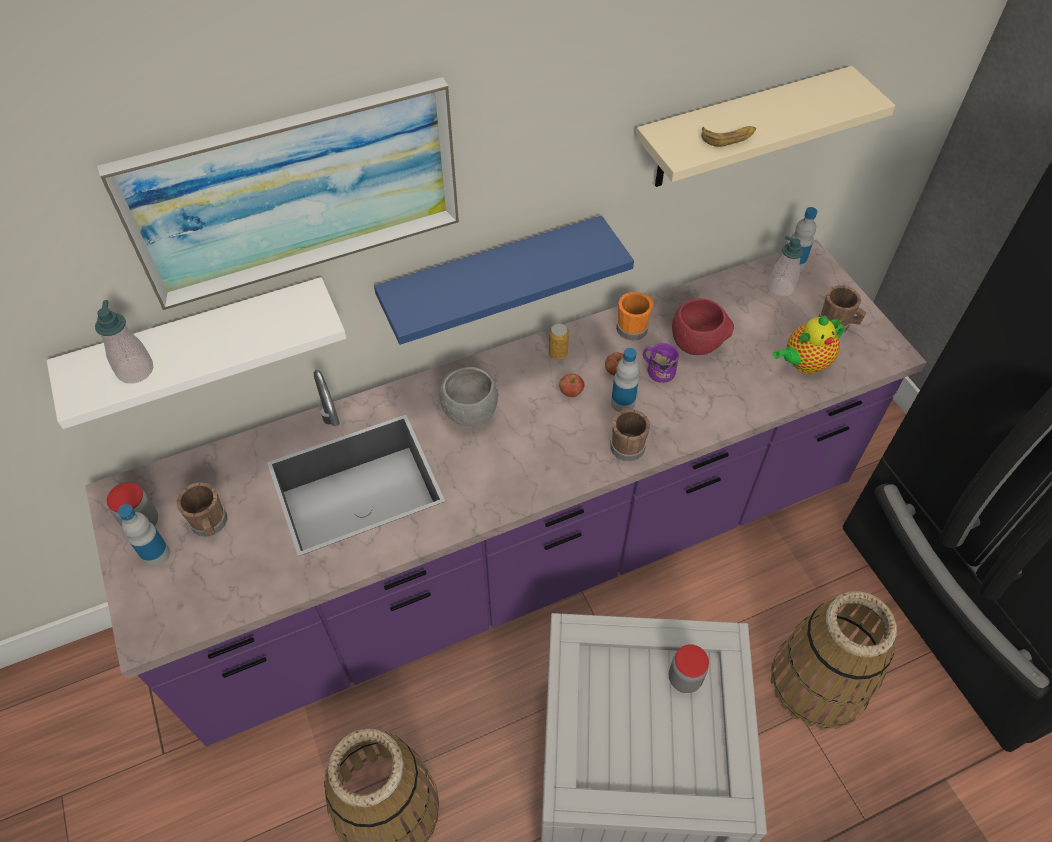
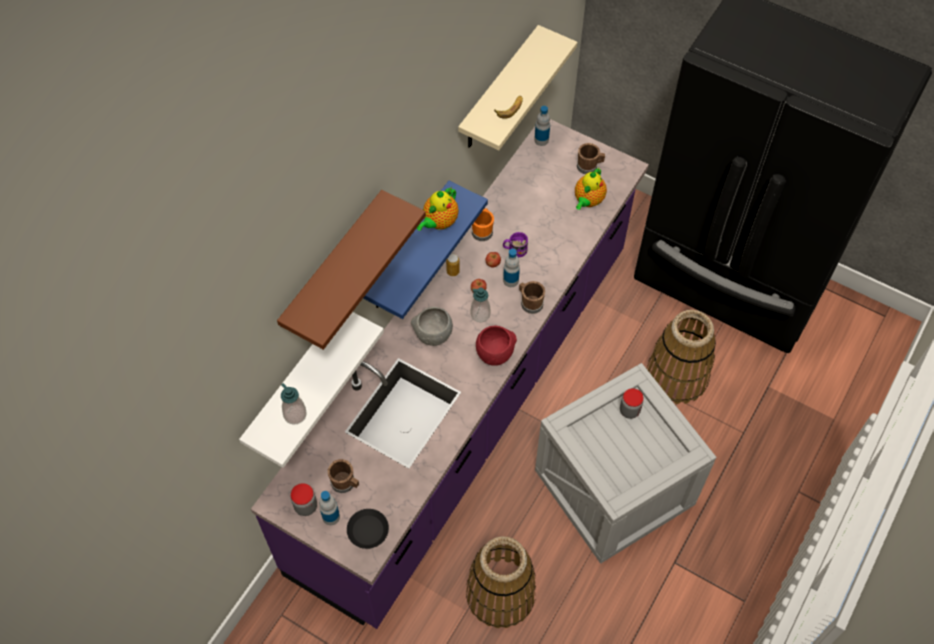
camera: 35 degrees left, 5 degrees up
(180, 601) = (368, 530): none -> black plate
(296, 192) = (333, 269): picture -> brown shelf
(545, 255) = (439, 222): none -> teapot
(696, 345) = (524, 222): red bowl -> red bowl (495, 355)
(781, 288) = (544, 159): soap dispenser -> soap dispenser (480, 314)

